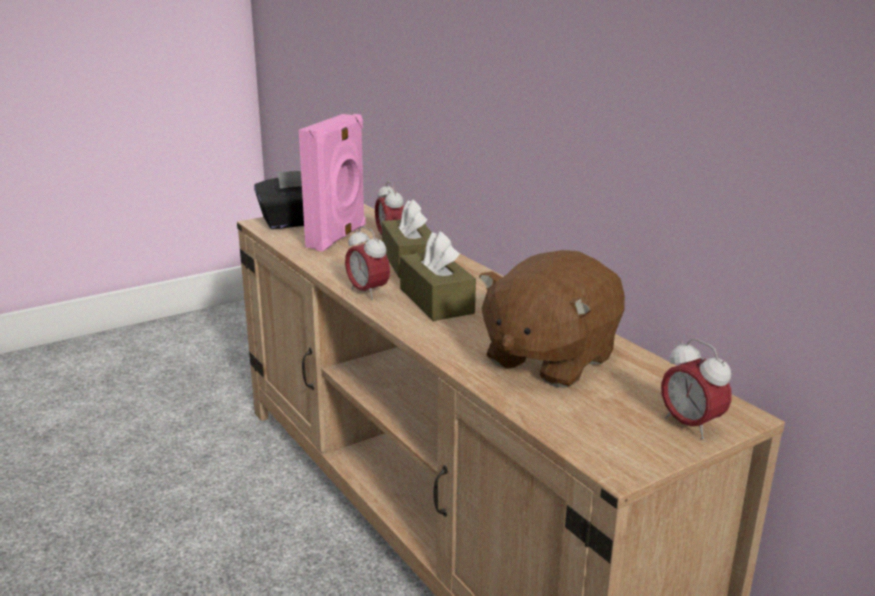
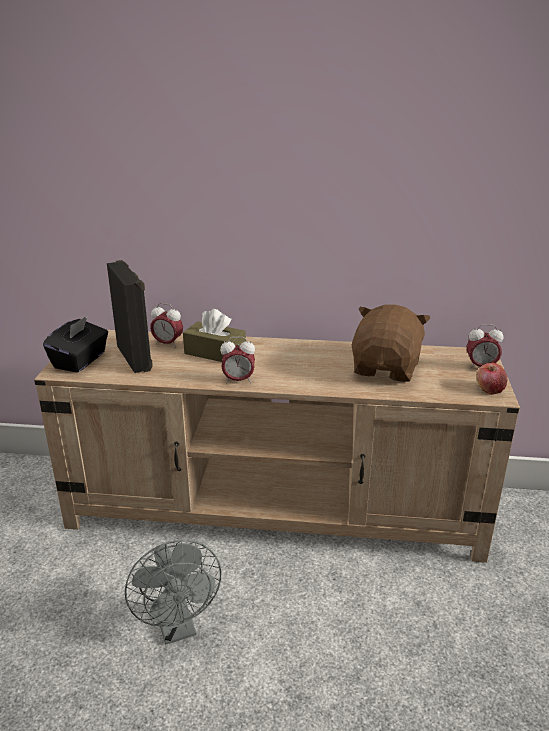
camera: 50 degrees left, 5 degrees up
(187, 552) = (177, 627): none -> grey fan
(338, 237) = (136, 357): pink speaker -> black speaker
(436, 301) = (280, 367): brown tissue box -> none
(548, 359) = (386, 368): brown plush toy -> brown plush toy turned 150 degrees counterclockwise
(629, 453) = (489, 389): none -> apple

